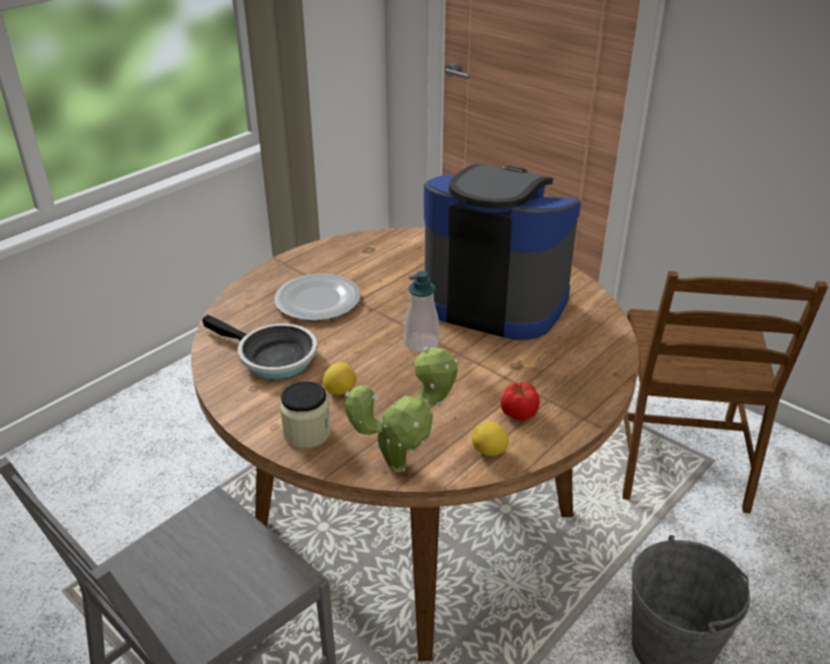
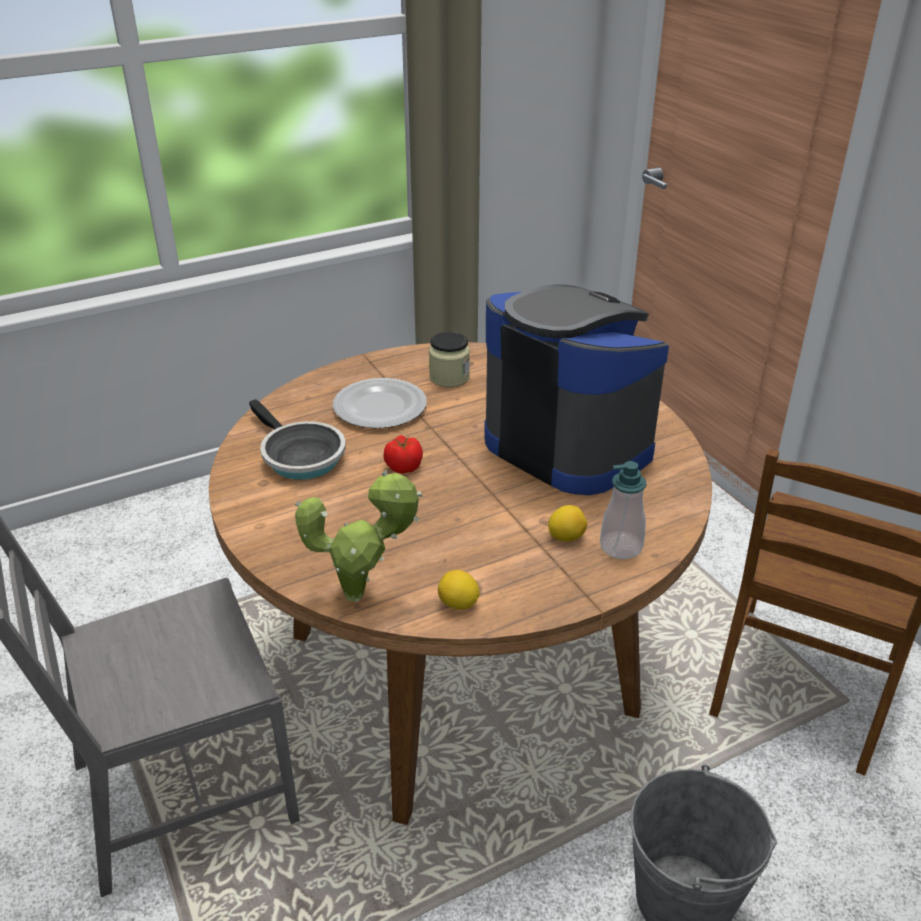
camera: 20 degrees right, 0 degrees up
(307, 433) = (286, 539): jar -> jar (449, 377)
(340, 391) = (345, 504): lemon -> lemon (566, 537)
(421, 343) = (459, 474): soap dispenser -> soap dispenser (621, 547)
(518, 412) = (516, 571): tomato -> tomato (403, 467)

